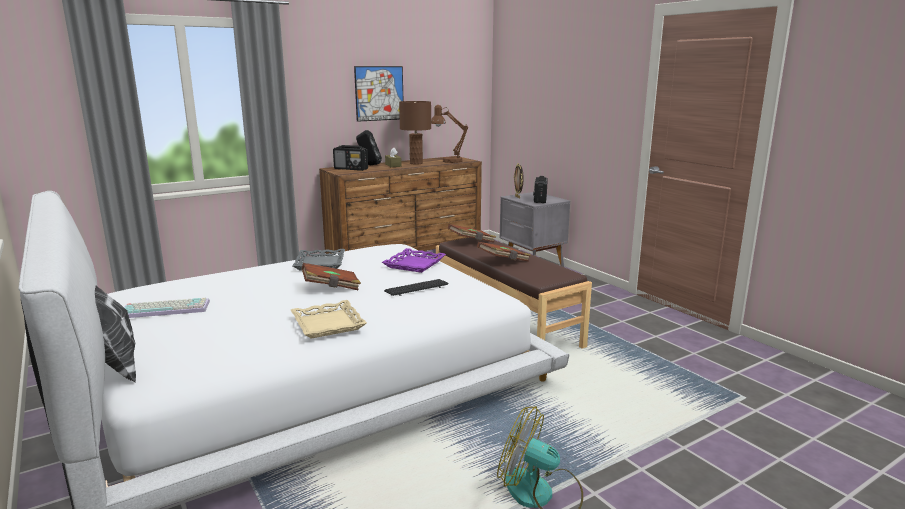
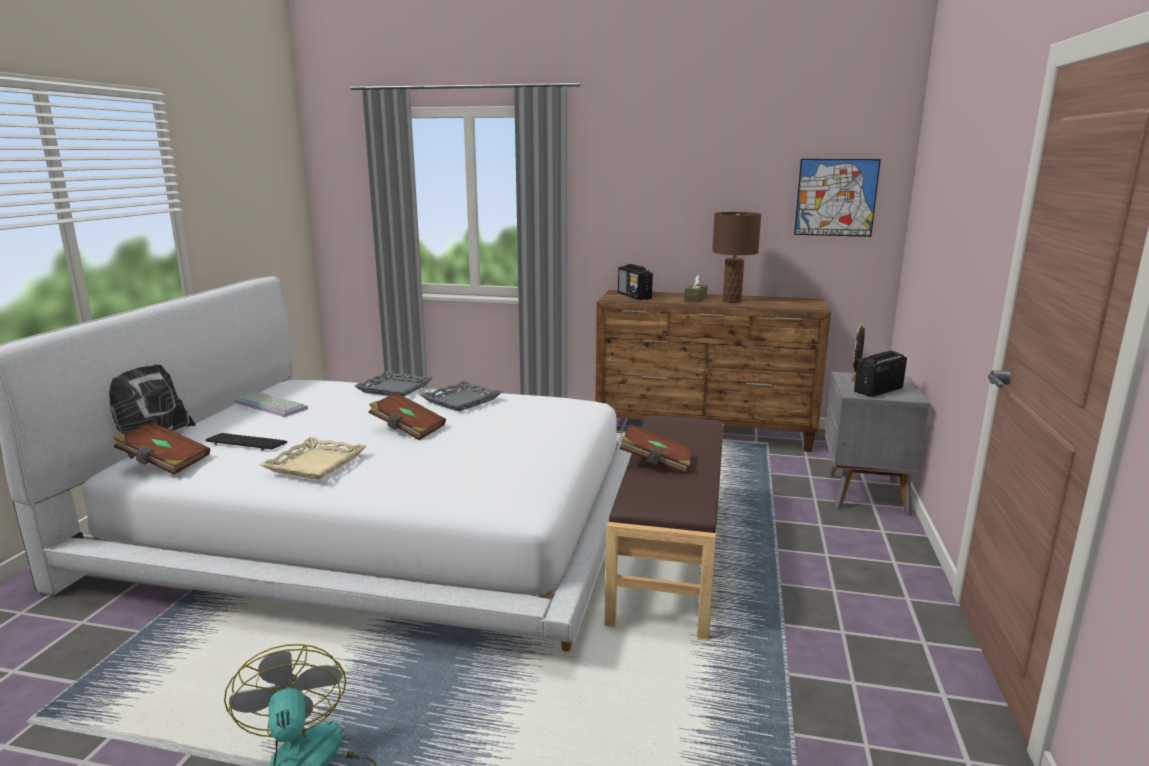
camera: 45 degrees right, 0 degrees up
(245, 271) = (394, 389): none -> grey tray
(369, 165) = (670, 294): black speaker -> none
(379, 93) = (704, 199): picture -> picture (836, 197)
(415, 264) = (537, 431): purple tray -> none
(416, 289) = (466, 459): keyboard -> keyboard (246, 443)
(448, 161) = (784, 304): brown table lamp -> none
(472, 242) = (683, 425): brown book -> brown book (164, 462)

